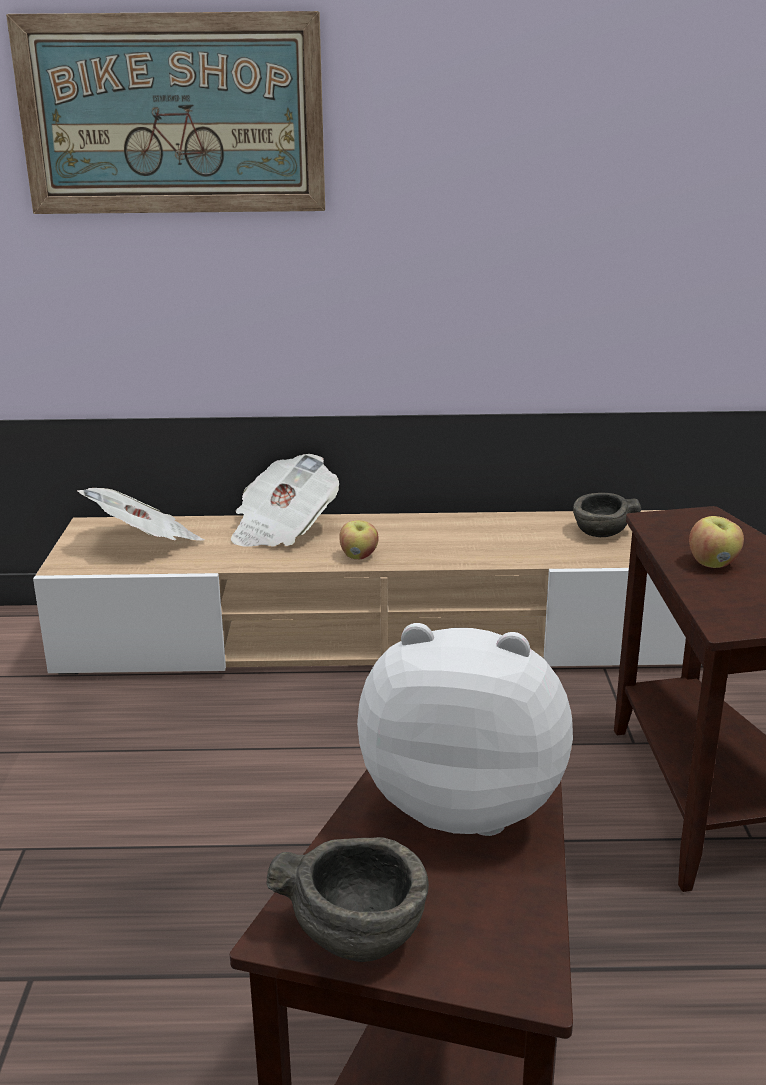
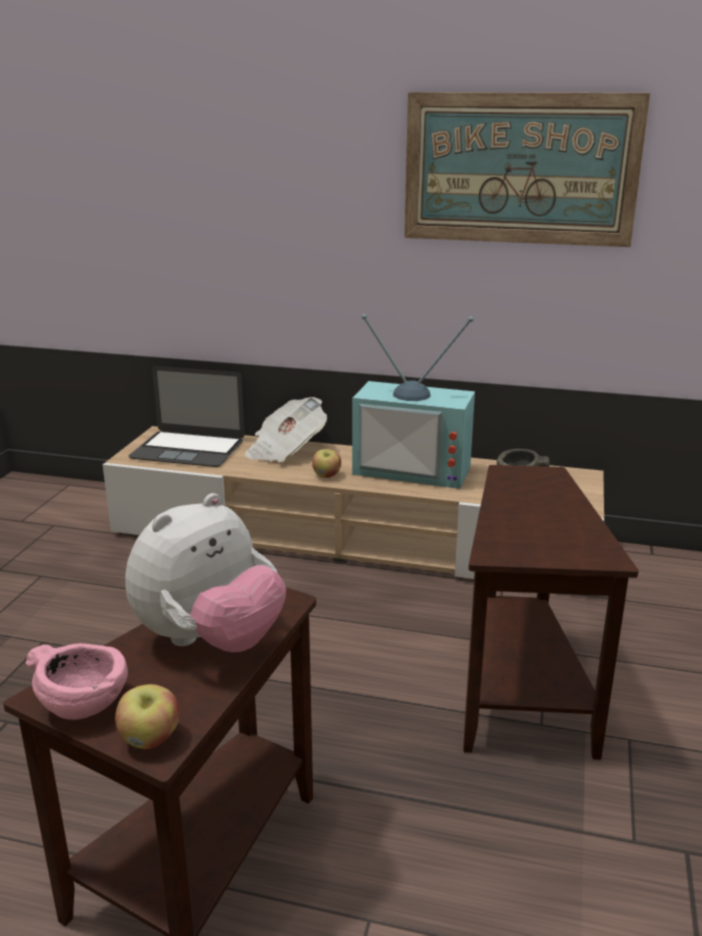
camera: 15 degrees right, 0 degrees up
(146, 543) = (188, 449): newspaper -> laptop
(172, 115) = (225, 148): picture -> picture (520, 169)
(359, 932) = (84, 703): grey bowl -> pink bowl
(465, 533) = (415, 468): none -> television
(465, 802) = (210, 641): plush toy -> plush toy turned 105 degrees clockwise
(713, 563) = (522, 509): apple -> apple (150, 740)

